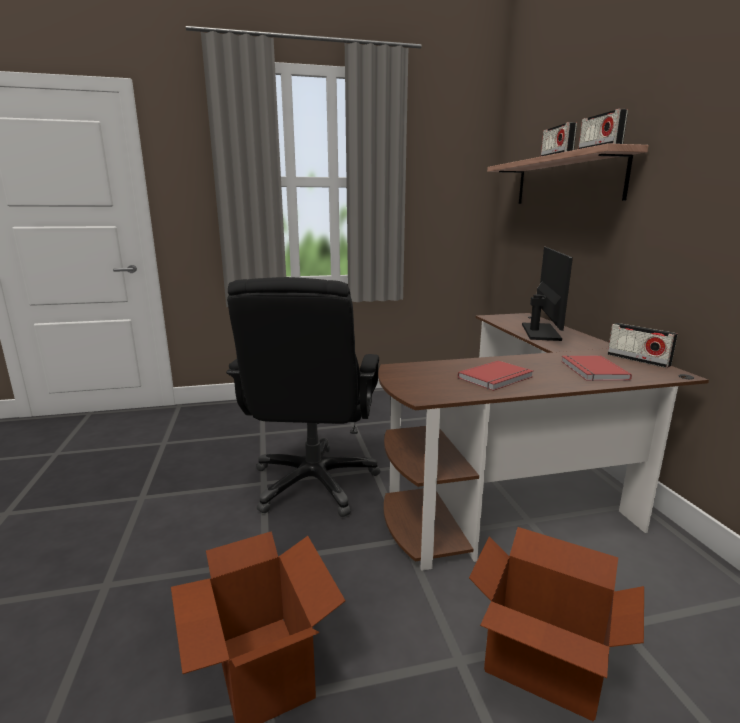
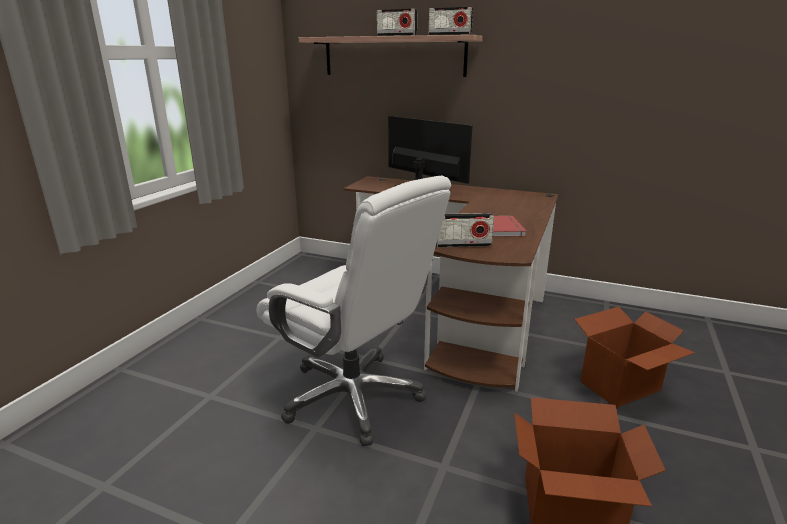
camera: 55 degrees left, 5 degrees up
(314, 483) = (353, 397): black office chair -> white office chair
(591, 370) = (517, 206): red book -> none
(638, 360) = (511, 192): radio -> radio (463, 245)

